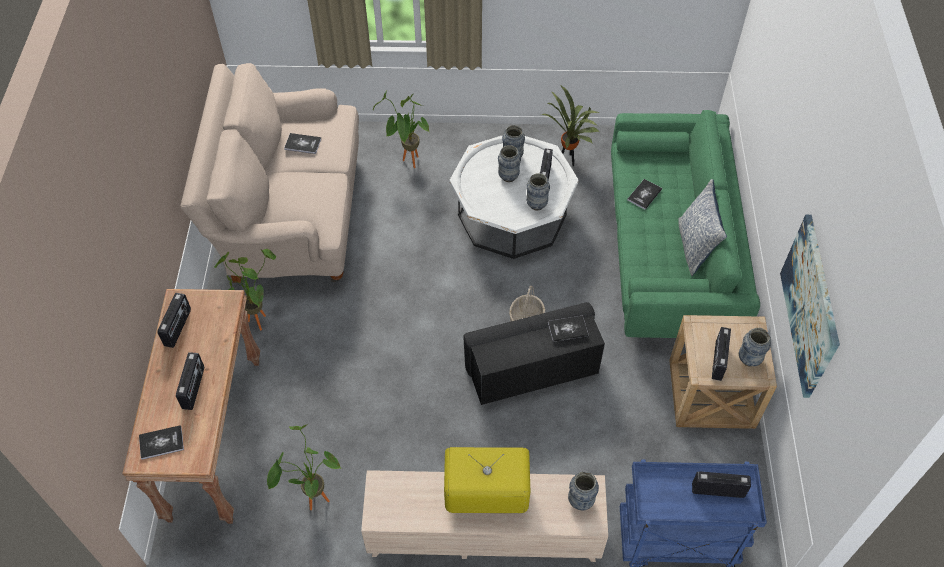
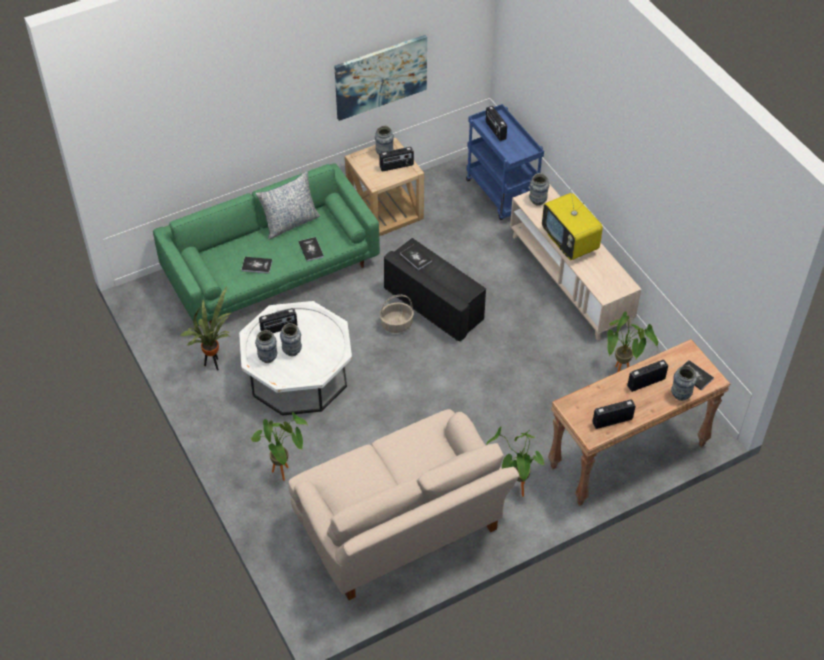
camera: 120 degrees left, 5 degrees down
(303, 144) = (364, 484): book -> book (311, 249)
(536, 205) = (310, 322): vase -> vase (680, 395)

